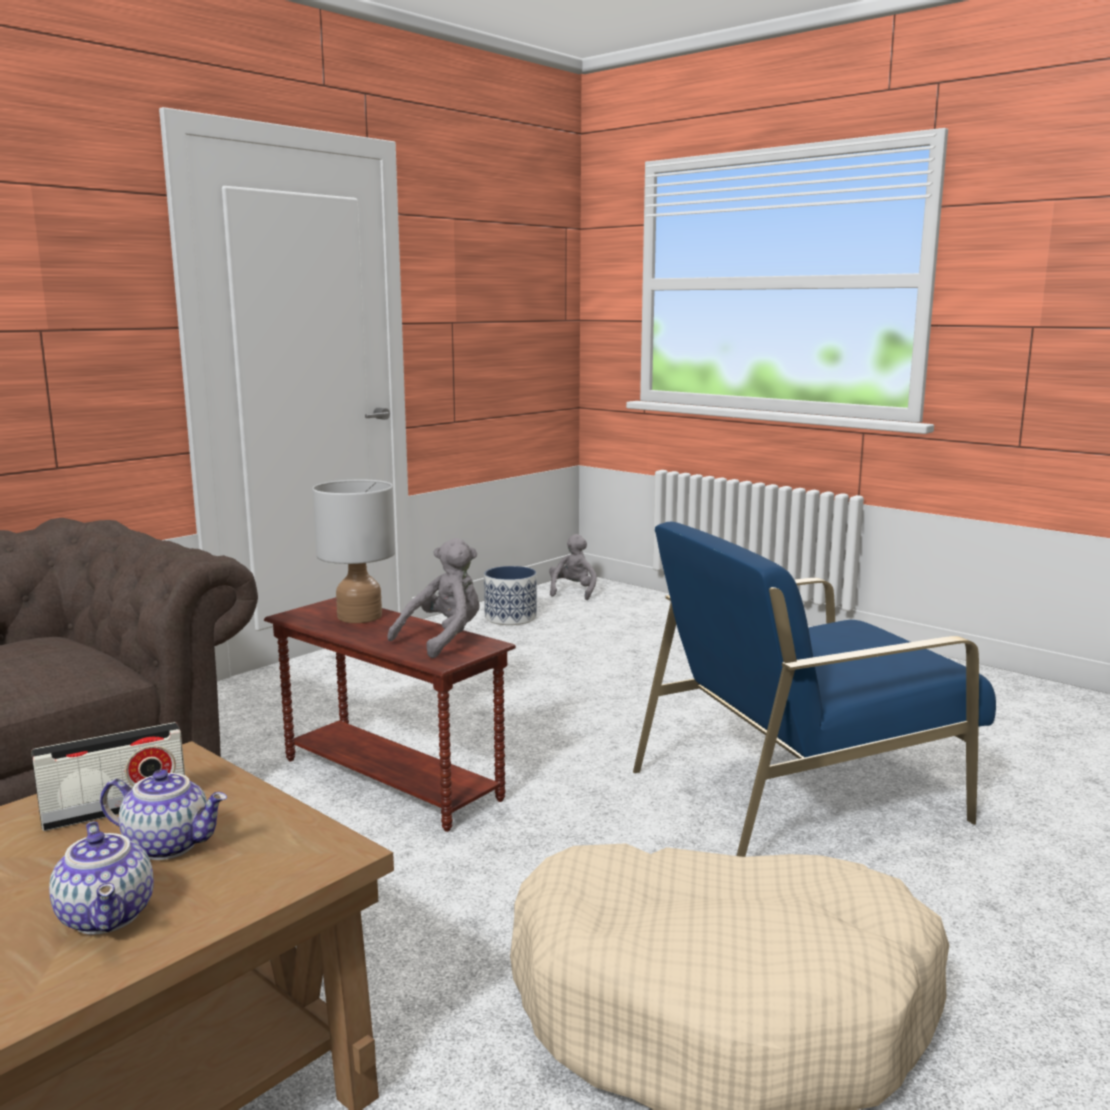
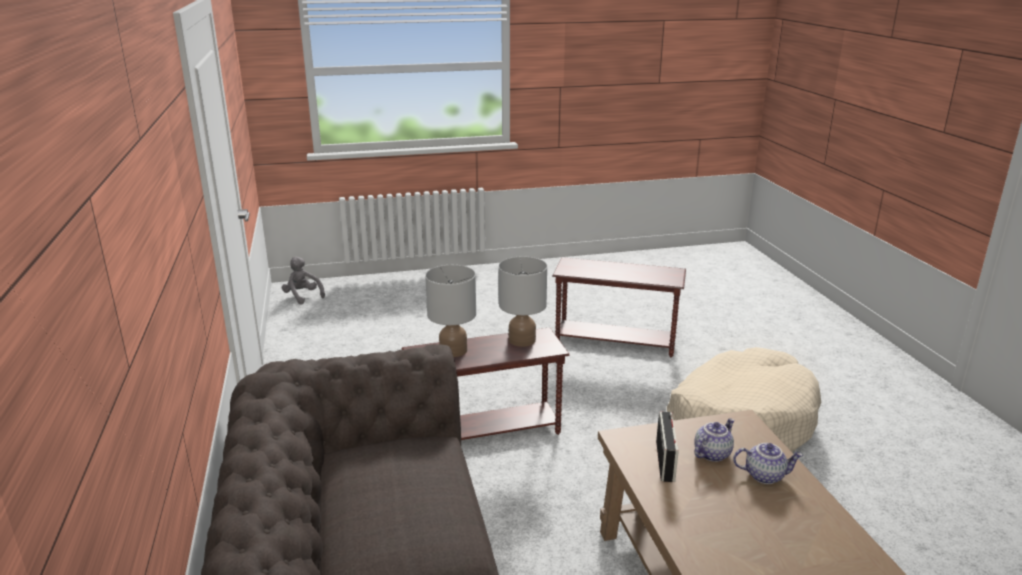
camera: 55 degrees left, 10 degrees up
(443, 639) = (522, 340): grey plush toy -> grey table lamp
(511, 618) = (312, 328): planter -> none
(806, 792) = (615, 342): blue armchair -> brown side table

